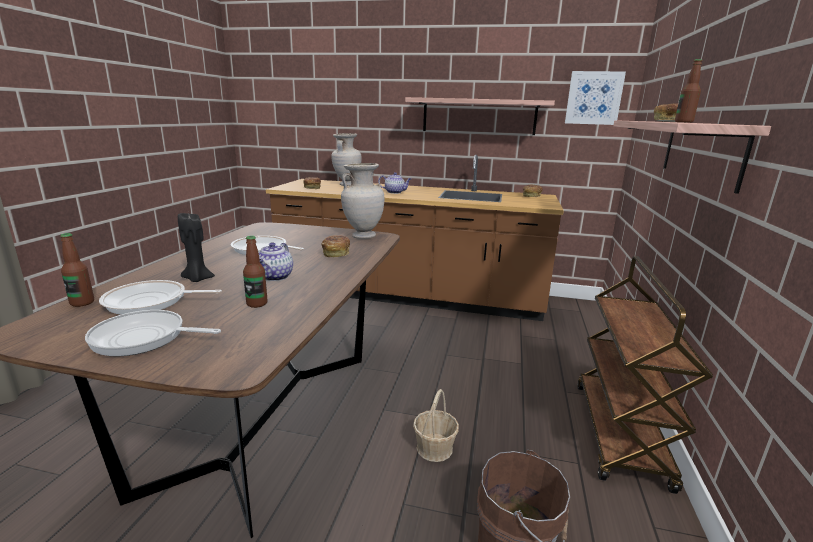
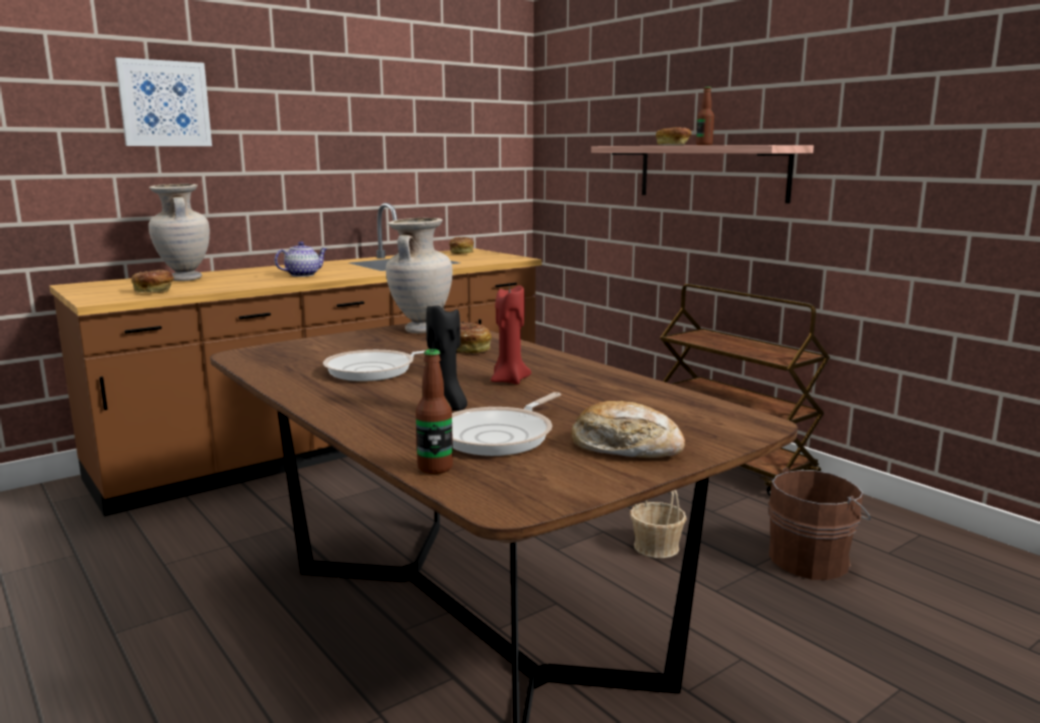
camera: 50 degrees left, 5 degrees down
(143, 338) = (625, 447): frying pan -> bread
(257, 304) = (590, 398): bottle -> none
(275, 277) = (509, 380): teapot -> red candle
(479, 116) = (363, 147): shelf -> none
(593, 98) = (493, 120): picture -> picture (164, 103)

